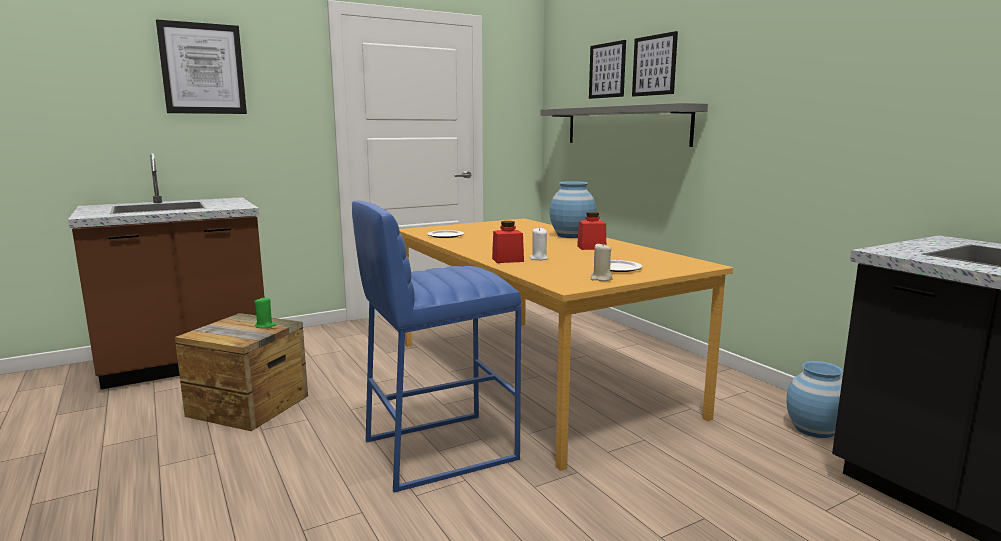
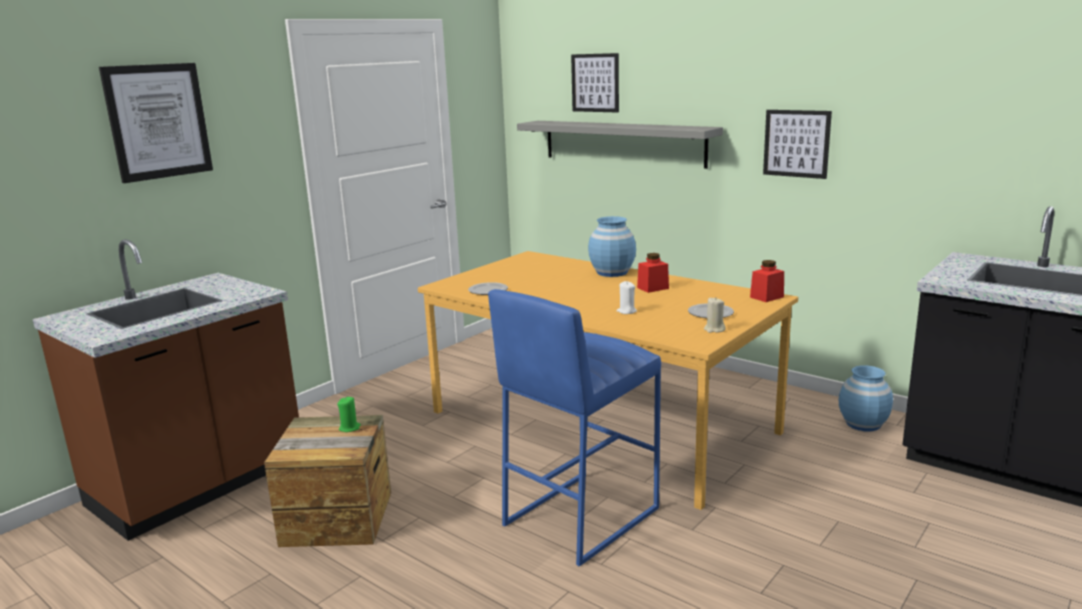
camera: 20 degrees left, 5 degrees up
(507, 260) = (601, 318): red jar -> red jar (766, 297)
(654, 65) = (656, 83): picture -> picture (796, 143)

